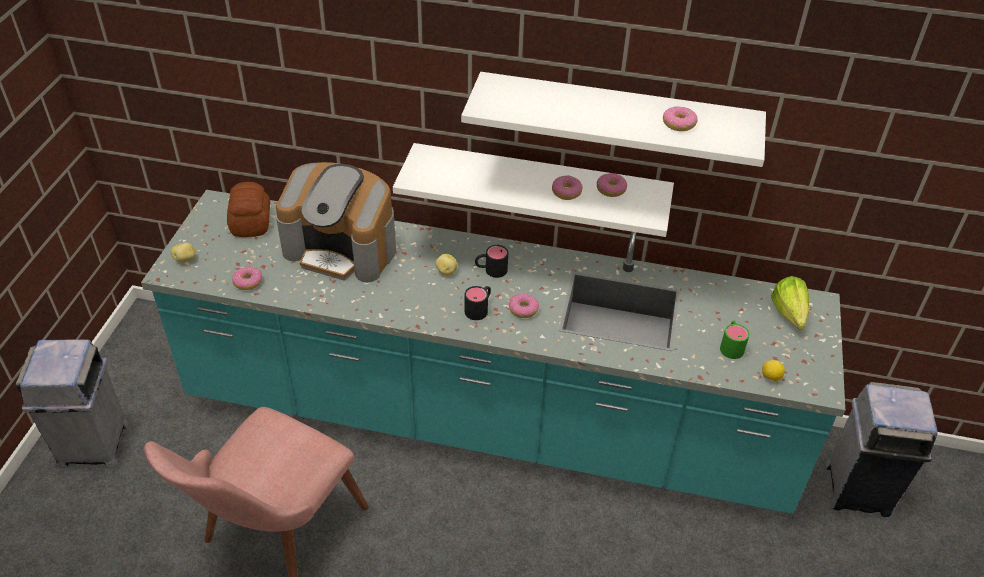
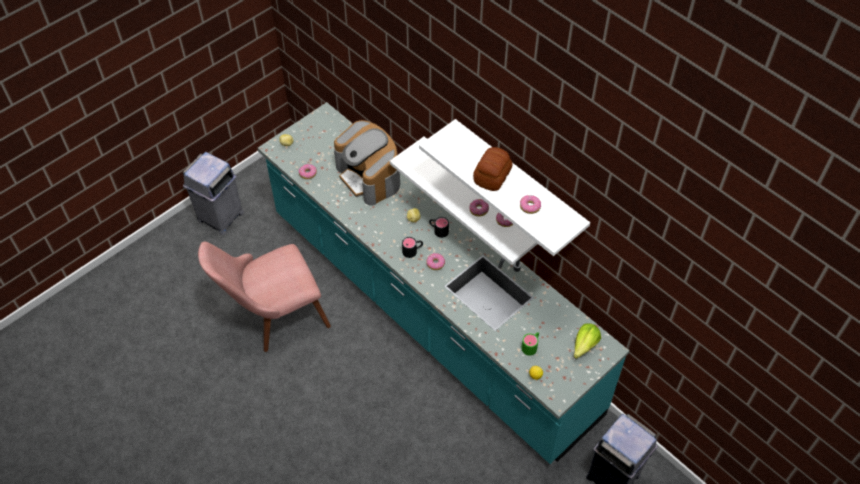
camera: 35 degrees right, 10 degrees up
(251, 221) = (335, 135): bread -> bread (493, 176)

